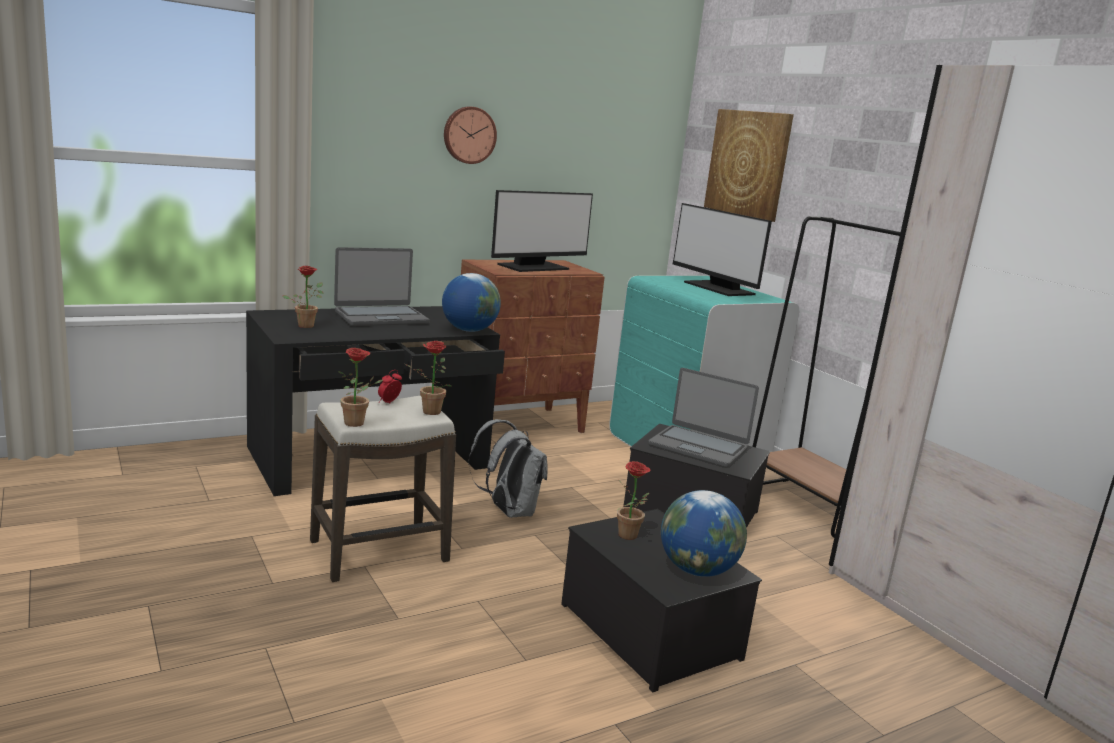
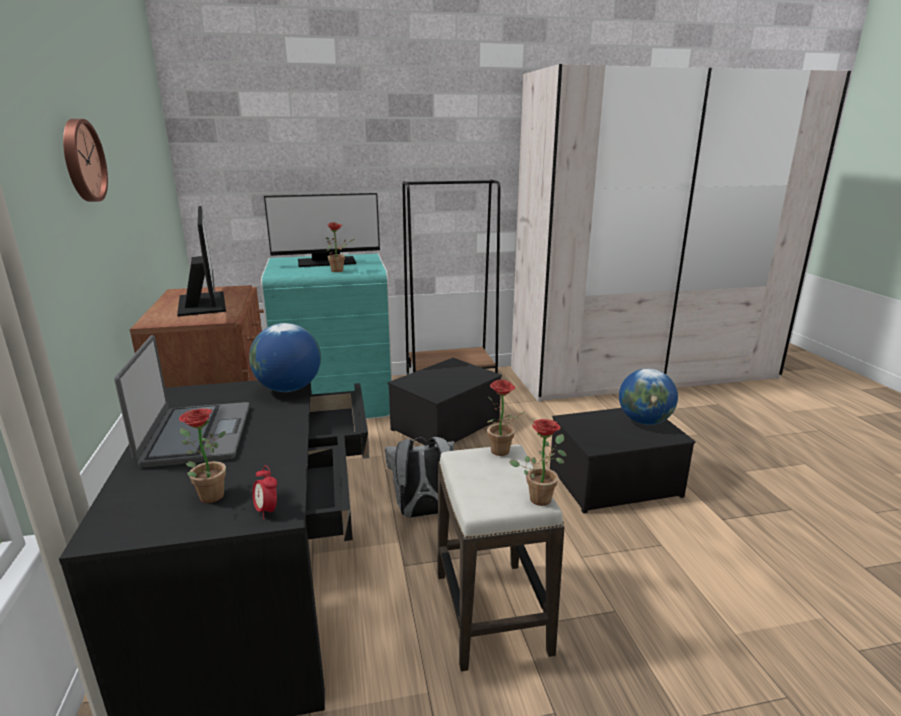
camera: 70 degrees left, 5 degrees up
(389, 403) = (468, 474): alarm clock -> alarm clock (267, 511)
(630, 537) = (602, 434): potted plant -> potted plant (340, 270)
(698, 447) = (442, 378): laptop -> none
(748, 163) = (274, 149): picture -> none

